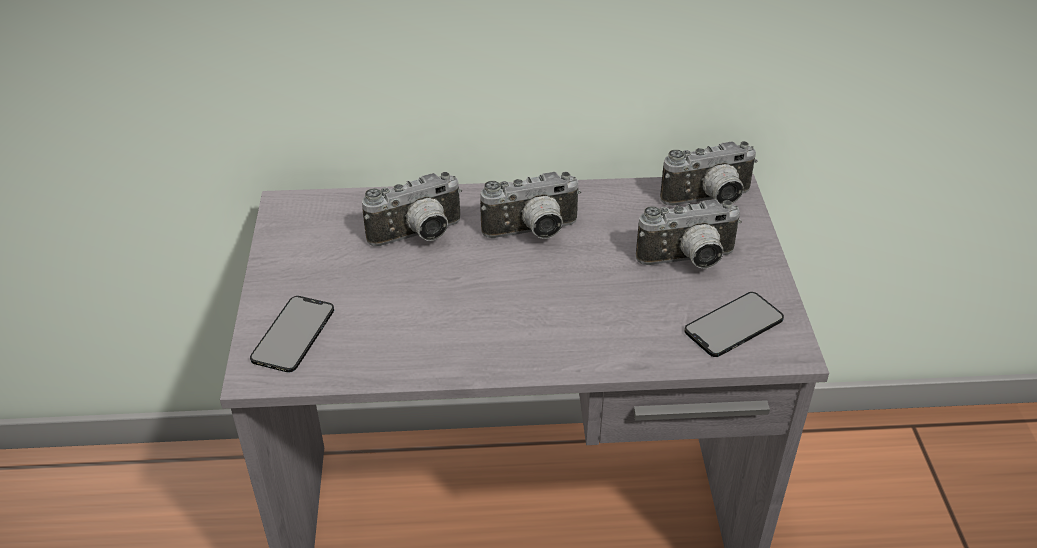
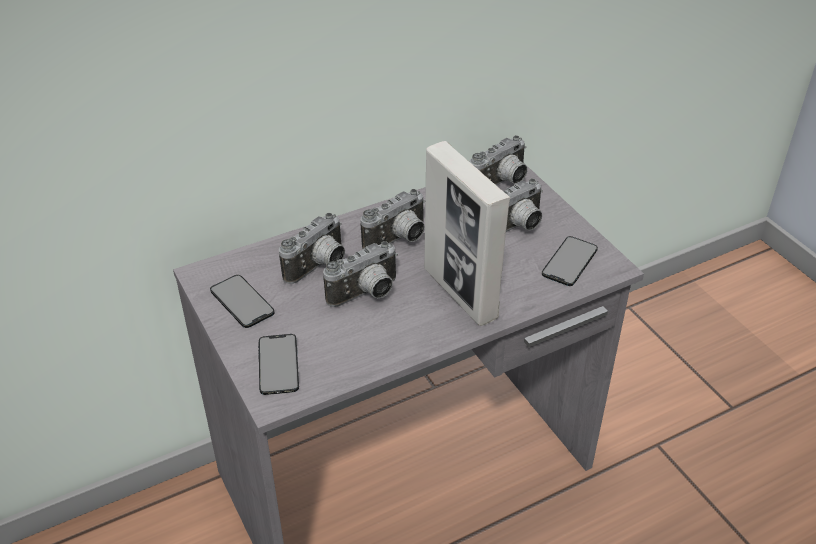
camera: 25 degrees left, 0 degrees up
(306, 249) = (242, 301): none -> phone
(449, 286) = (366, 295): none -> camera
(562, 320) = (460, 293): none -> picture frame

